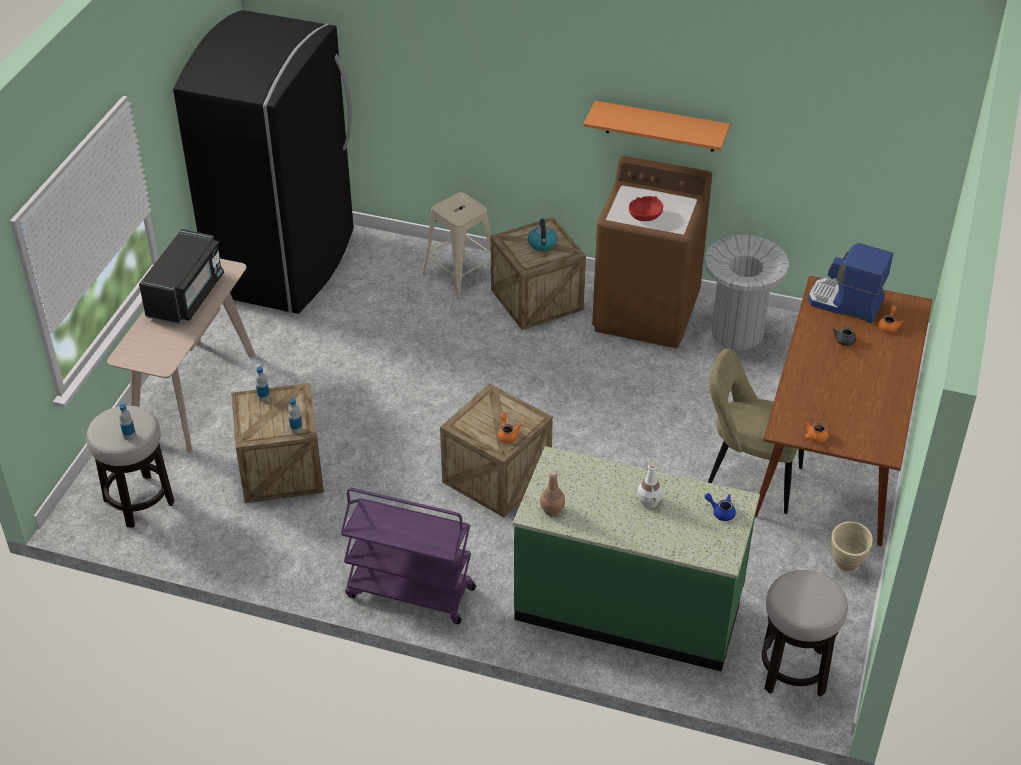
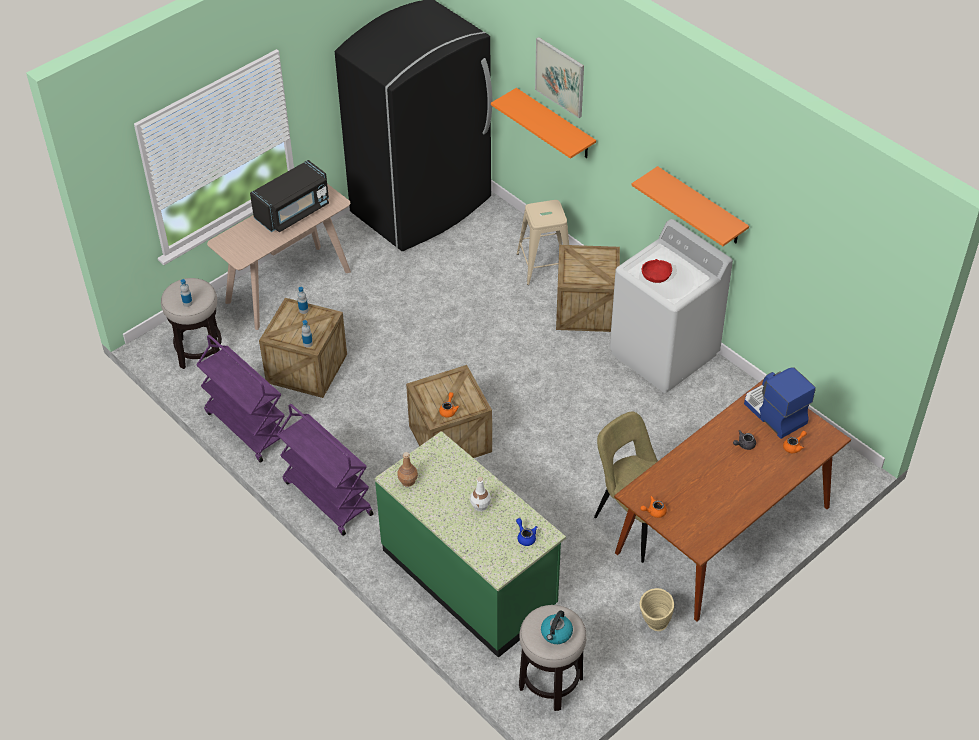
camera: 30 degrees right, 5 degrees up
(258, 558) = (246, 427): none -> purple cart
(439, 105) = (555, 124): none -> orange shelf
(442, 42) = (560, 77): none -> picture
(542, 244) = (593, 267): kettle -> kettle (556, 634)
(647, 312) = (664, 354): brown washing machine -> white washing machine
(736, 337) = (719, 404): grey trash can -> none

